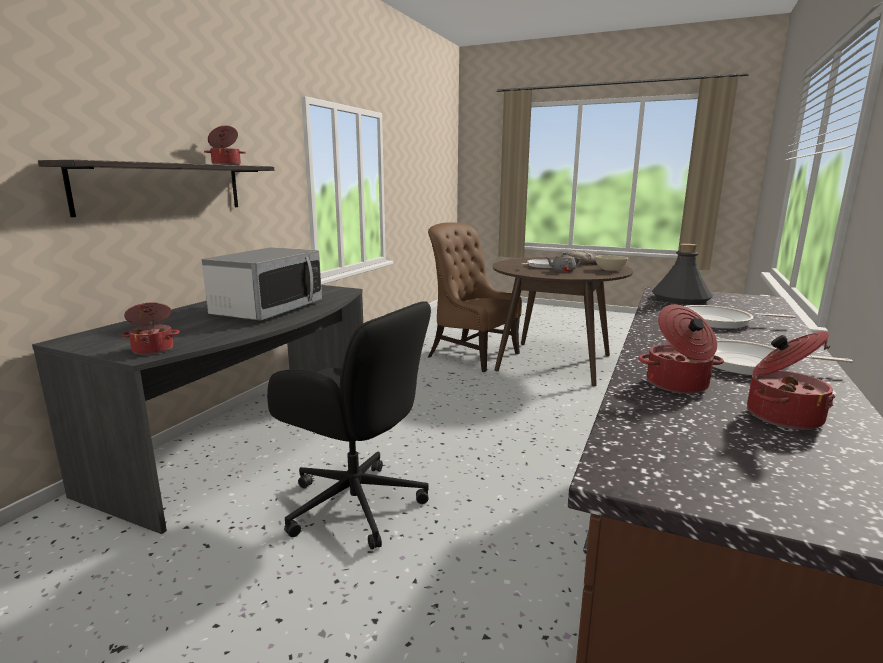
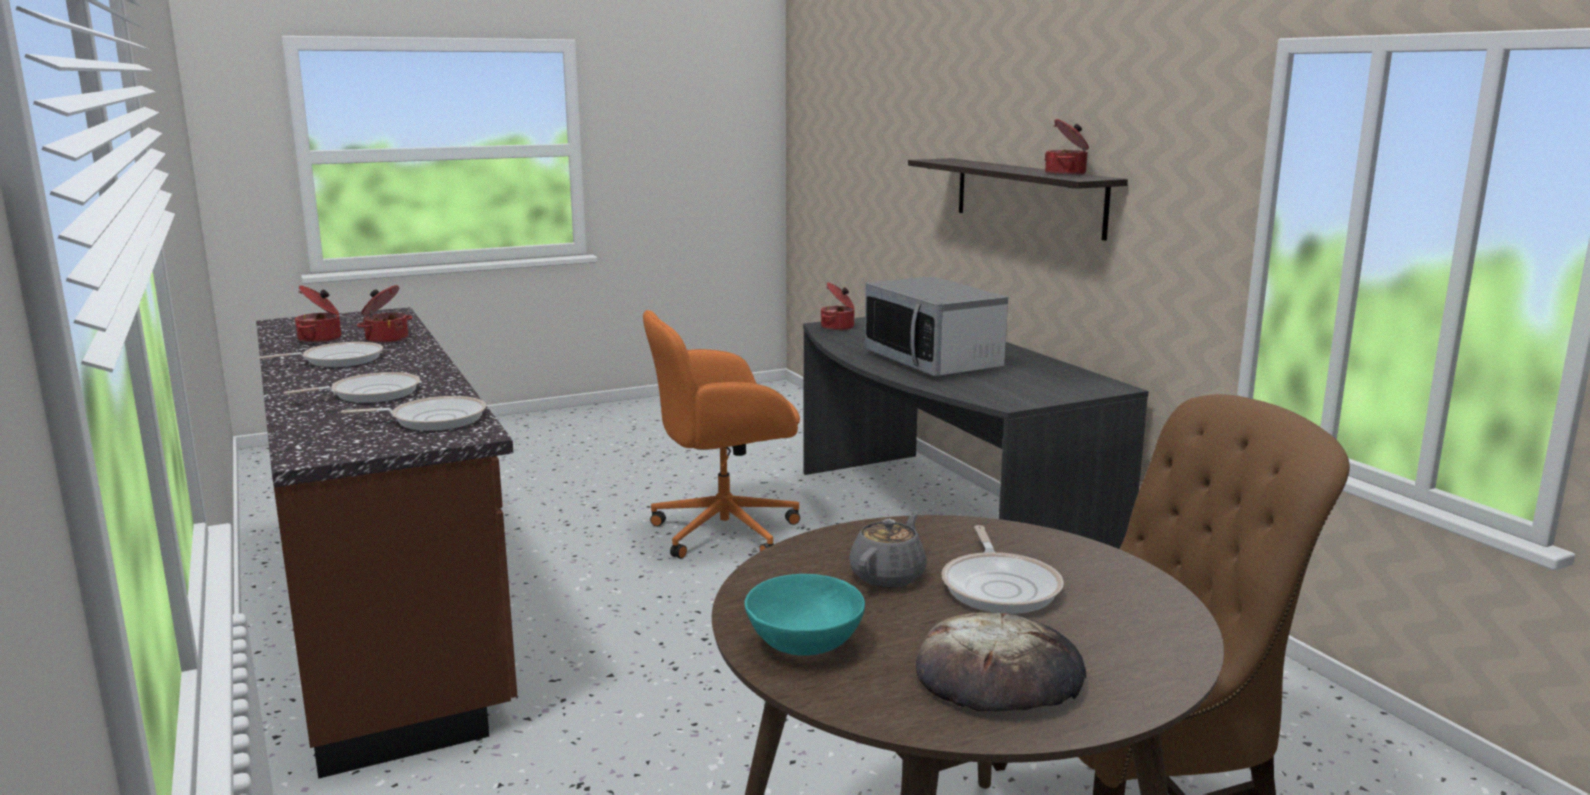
camera: 130 degrees right, 0 degrees up
(354, 505) = (725, 532): black office chair -> orange office chair
(610, 270) = (805, 644): beige bowl -> turquoise bowl
(681, 299) = (433, 419): grey bottle -> frying pan

